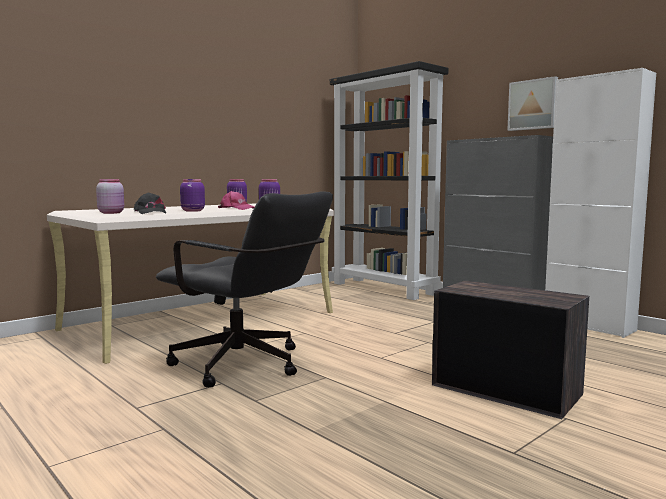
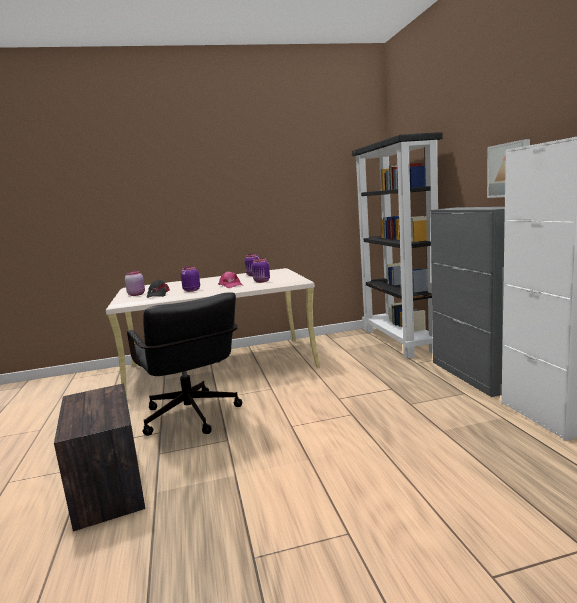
camera: 30 degrees right, 5 degrees up
(508, 390) = (344, 486): crate -> crate (109, 487)

